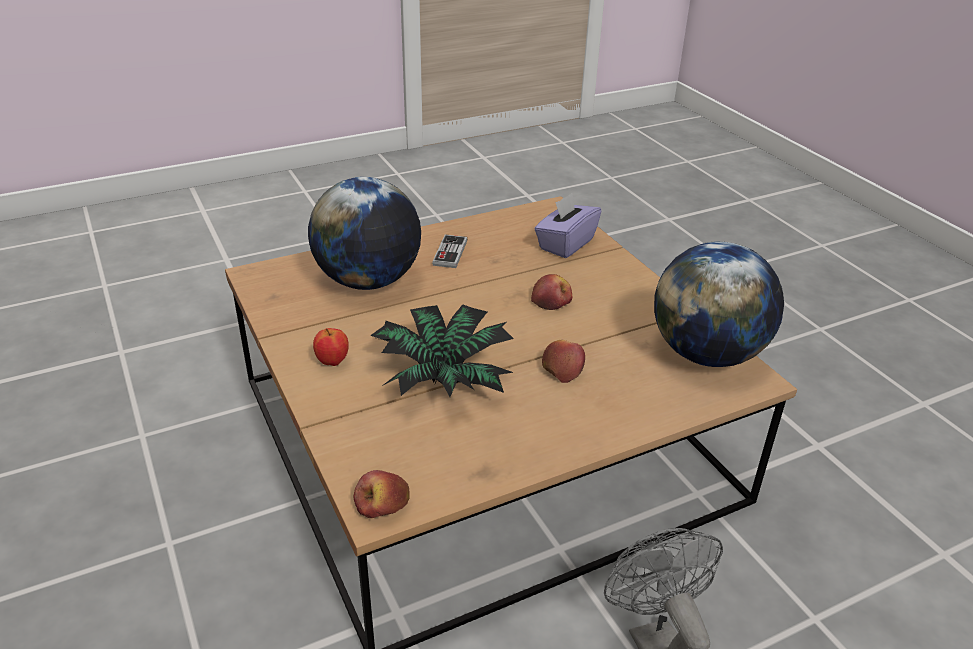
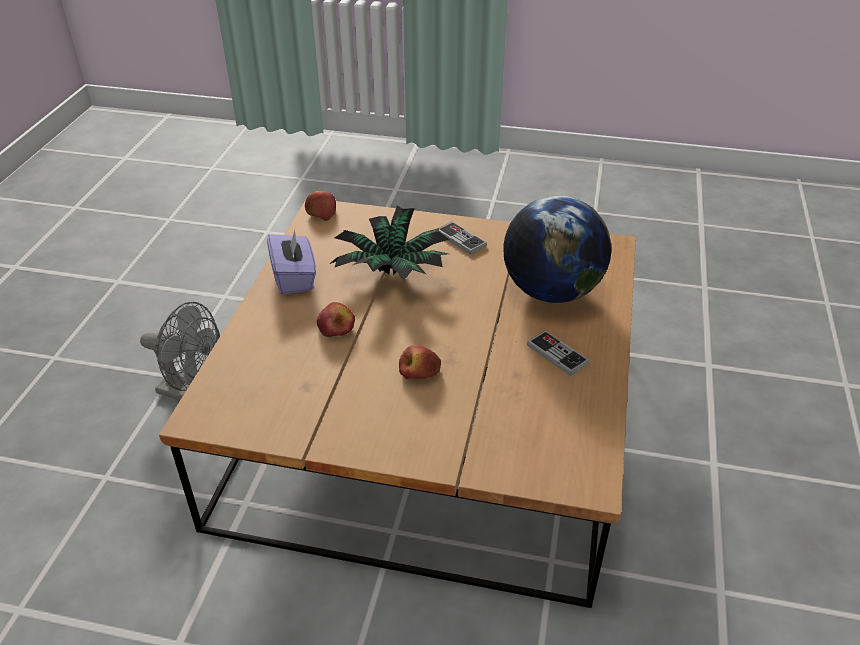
camera: 130 degrees right, 5 degrees up
(332, 362) = (461, 239): apple -> game controller
(565, 244) = (502, 442): purple tissue box -> purple tissue box (294, 278)
(707, 354) = (252, 414): globe -> none

